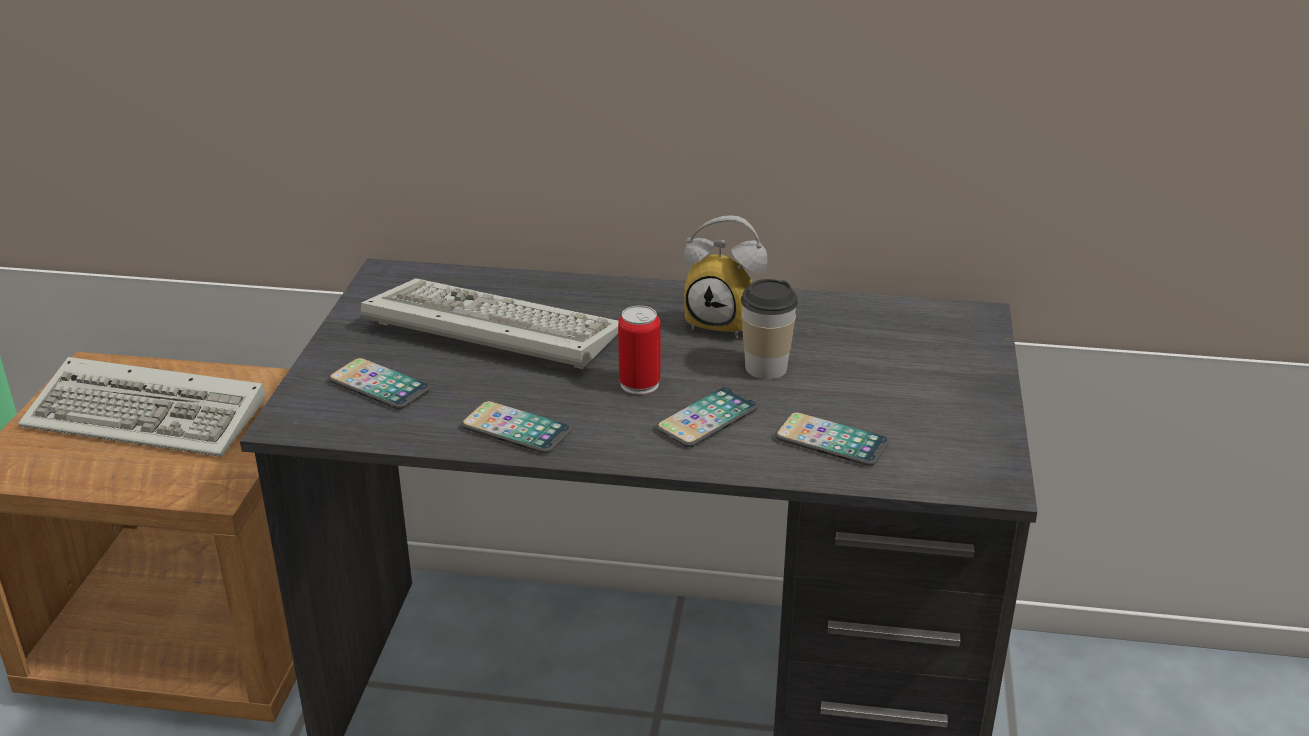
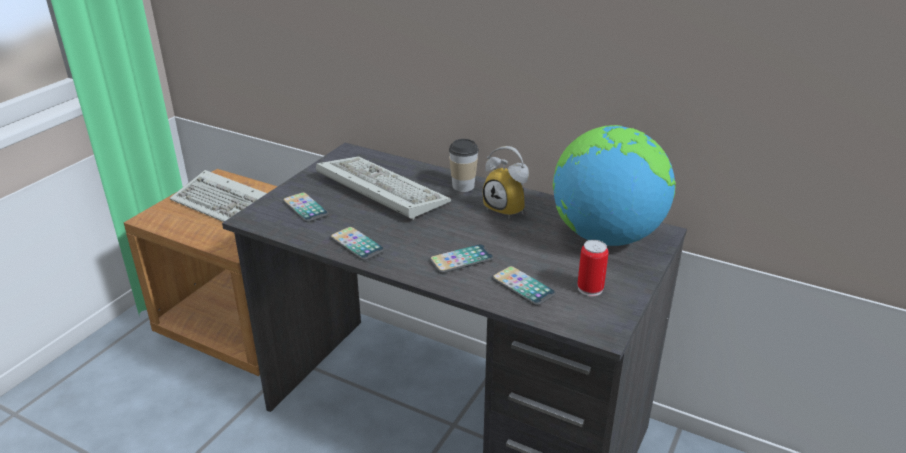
camera: 20 degrees right, 0 degrees up
(639, 384) = (438, 233): can -> can (590, 288)
(766, 368) = (514, 238): cup -> cup (463, 186)
(902, 338) = (605, 236): none -> globe

